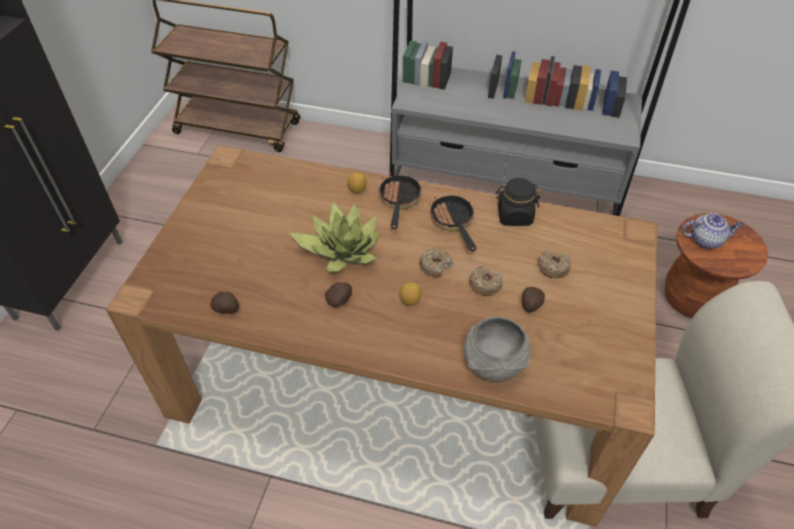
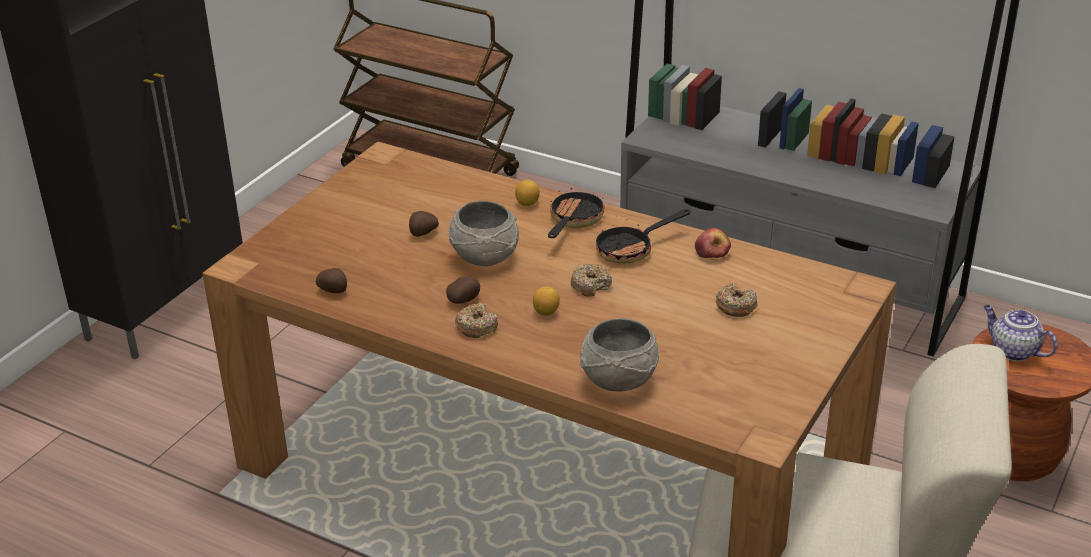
camera: 15 degrees right, 15 degrees down
(341, 249) = (485, 256): potted plant -> grey bowl
(453, 223) = (632, 249): frying pan -> frying pan turned 120 degrees counterclockwise
(485, 284) = (643, 310): donut -> donut (476, 327)
(514, 216) = (712, 252): black jar -> apple
(530, 305) = (689, 336): potato -> potato (423, 233)
(706, 240) = (1013, 351): teapot -> teapot turned 150 degrees counterclockwise

